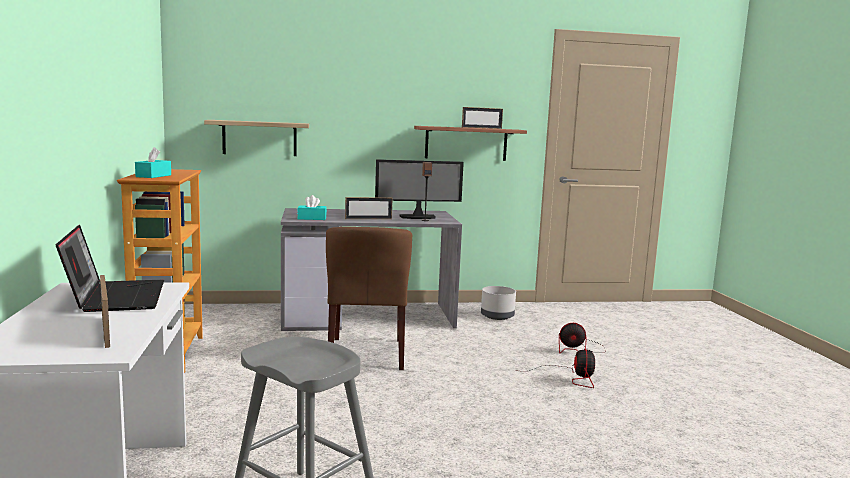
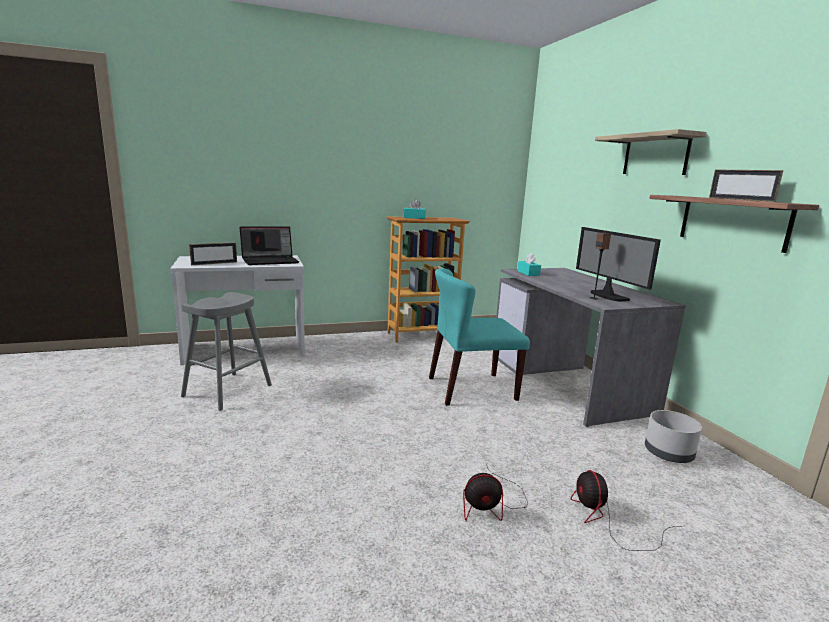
camera: 80 degrees right, 5 degrees up
(259, 138) = (564, 205): shelf -> shelf (655, 155)
(367, 354) = (471, 389): brown chair -> turquoise chair
(368, 219) = (559, 284): picture frame -> none

